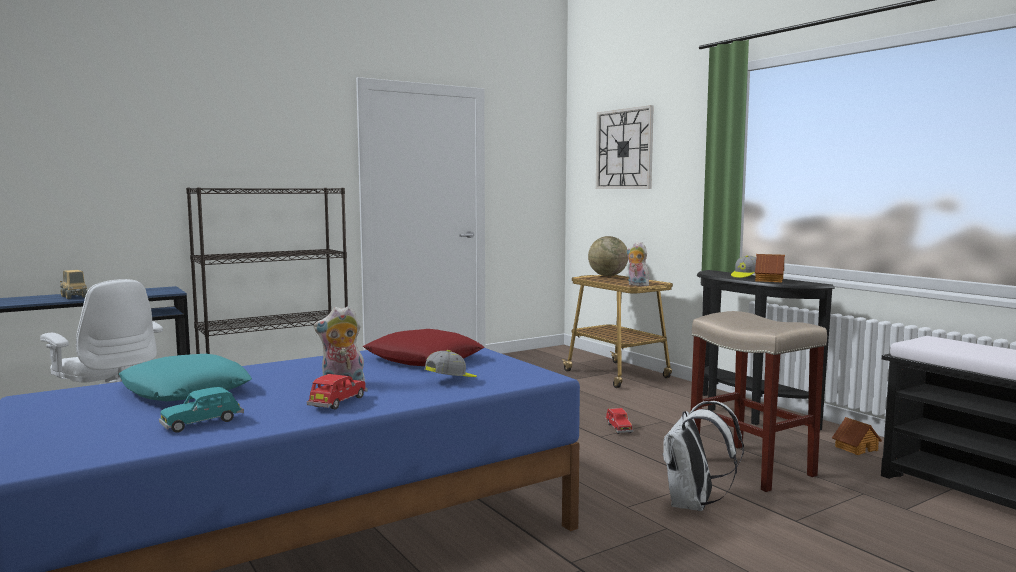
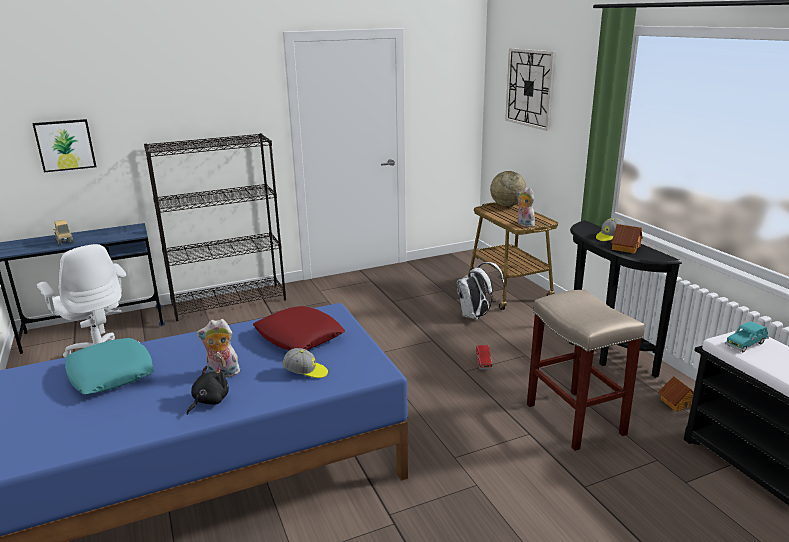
camera: 10 degrees right, 15 degrees up
(87, 181) = (65, 145): none -> picture
(202, 423) = (106, 423): turquoise toy car -> turquoise toy car (746, 344)
(338, 403) = (209, 401): red toy car -> black plush toy
(451, 380) = (305, 372): cap -> cap turned 45 degrees clockwise
(694, 505) = (508, 460): white backpack -> white backpack (476, 316)

